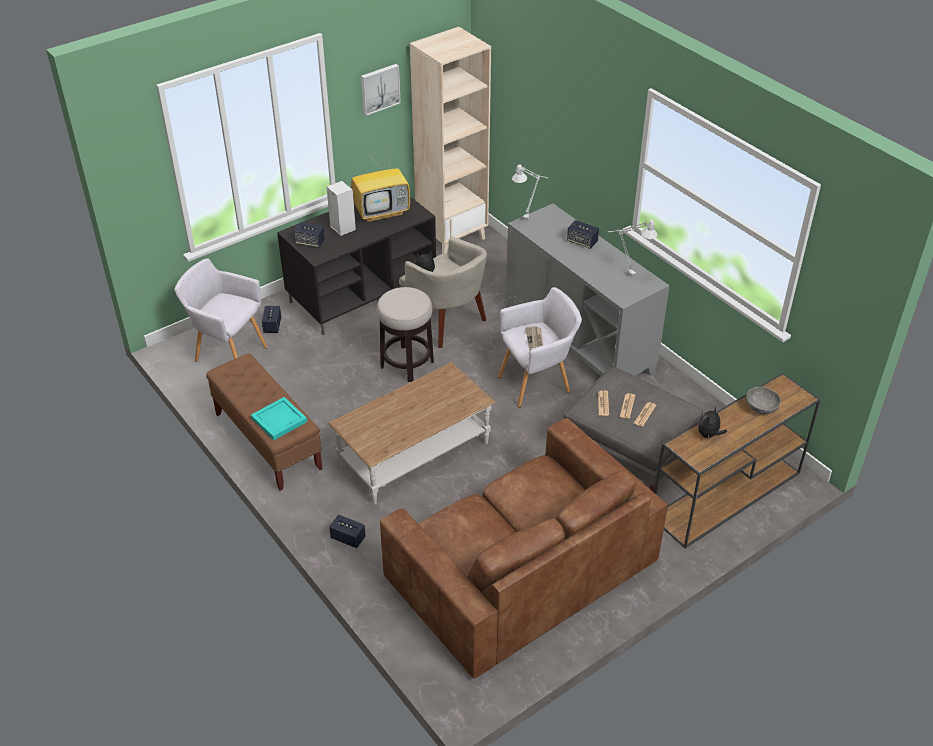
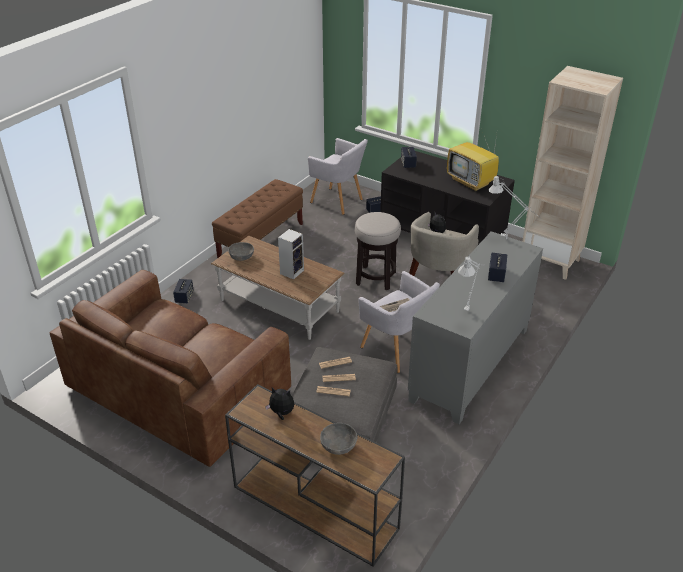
camera: 70 degrees right, 5 degrees down
(228, 352) = (338, 202): grey armchair -> grey armchair turned 120 degrees clockwise
(278, 420) = (239, 214): turquoise tray -> none
(342, 228) = (437, 171): speaker -> speaker (292, 271)
(375, 436) = (241, 257): none -> grey bowl
(379, 88) = (532, 92): picture -> none

